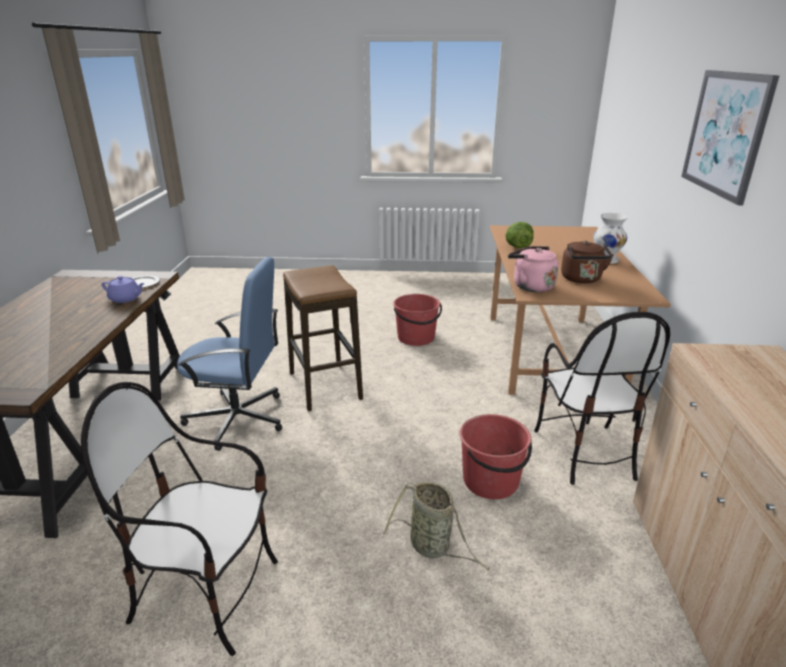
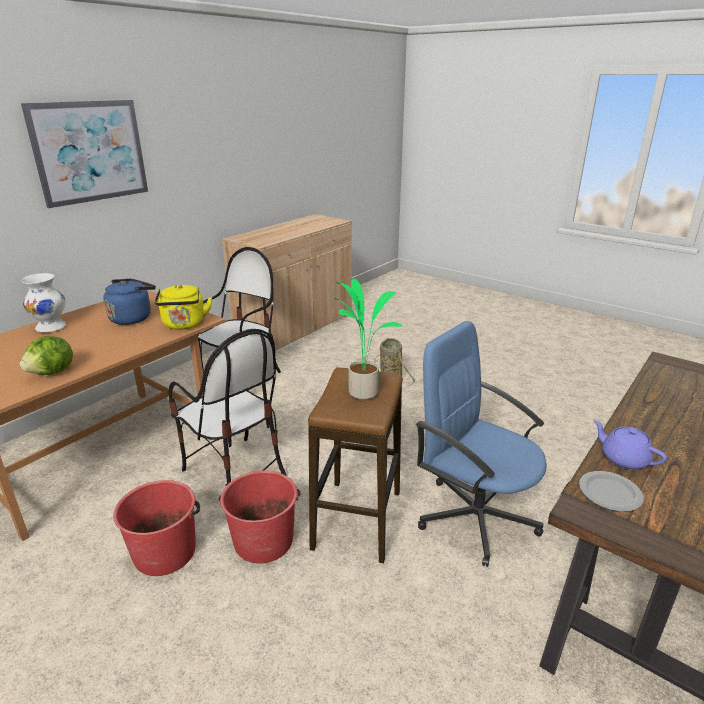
camera: 145 degrees left, 0 degrees up
(207, 594) = (524, 402): chair -> chair (235, 471)
(316, 282) = (363, 391): none -> potted plant
(491, 481) = (320, 389): red bucket -> red bucket (263, 540)
(530, 286) = (184, 325): pink kettle -> yellow kettle
(582, 279) = (133, 318): brown kettle -> blue kettle

